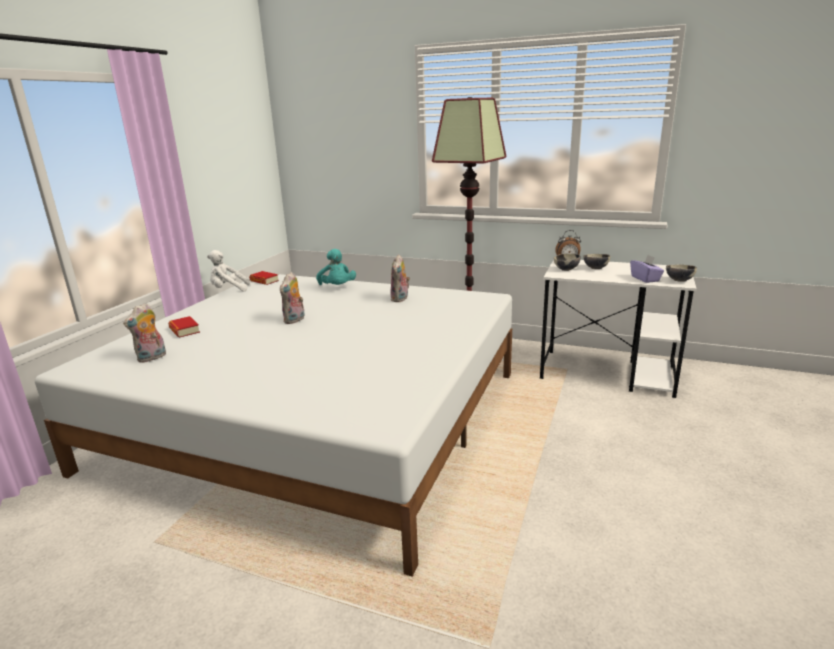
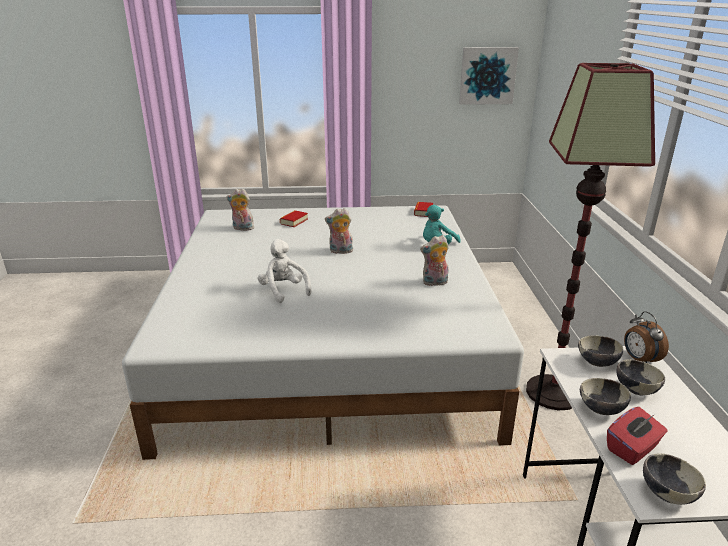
camera: 65 degrees right, 5 degrees up
(228, 290) = (388, 207): white plush toy -> white plush toy (284, 291)
(248, 145) = (487, 75): none -> picture
(611, 277) = (601, 409): none -> bowl
(645, 279) = (632, 449): purple tissue box -> red tissue box

